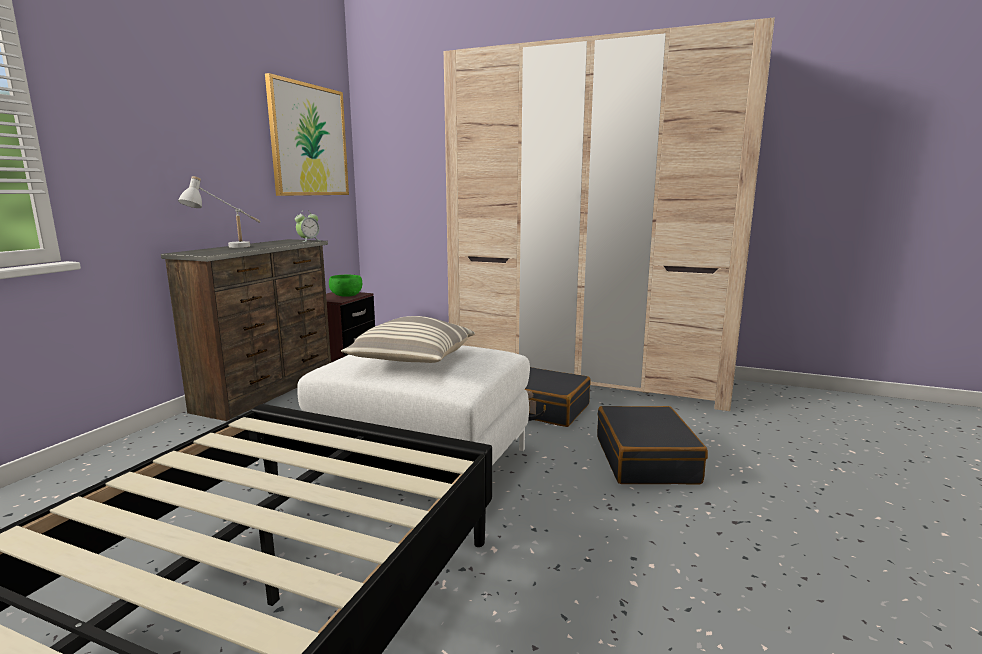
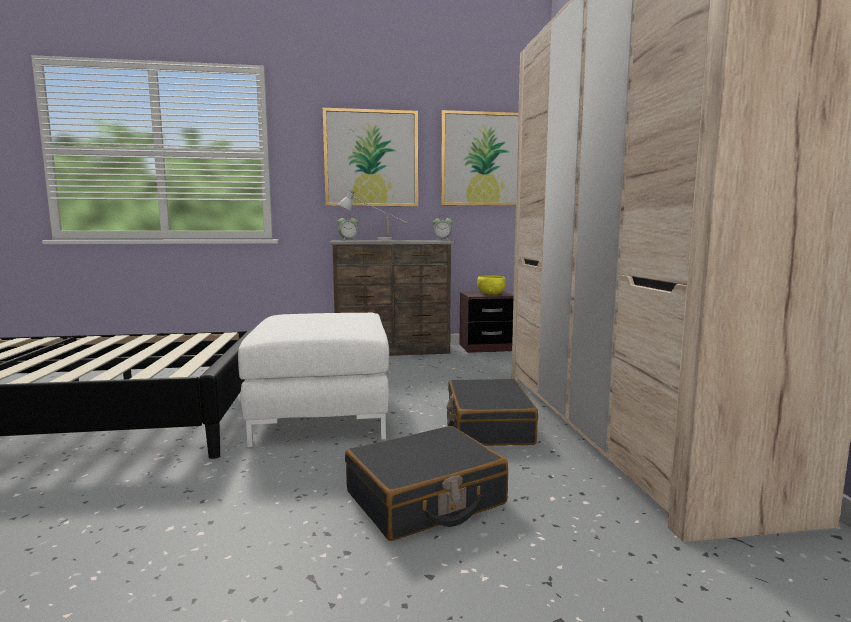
camera: 60 degrees right, 5 degrees down
(195, 129) = (371, 158): none -> picture
(217, 252) = (348, 240): none -> alarm clock
(346, 296) = (490, 294): green bowl -> yellow bowl
(412, 361) = (302, 319): pillow -> none

